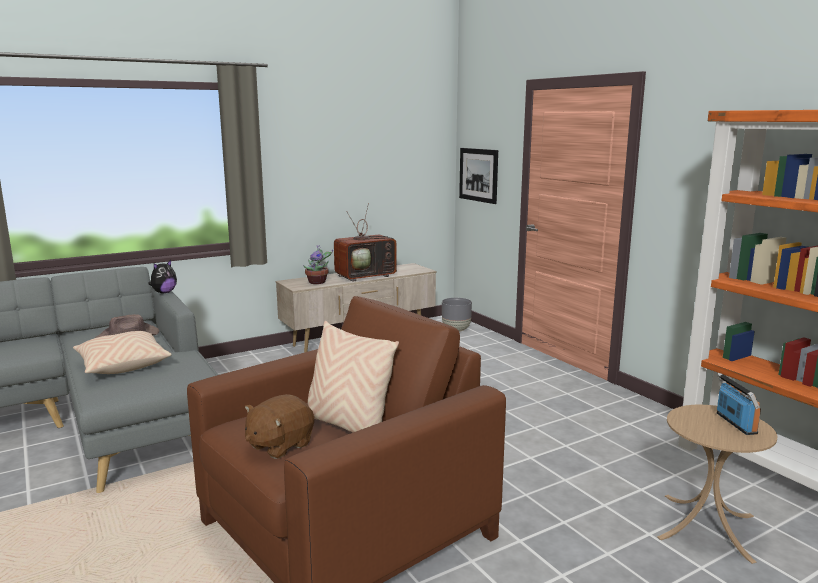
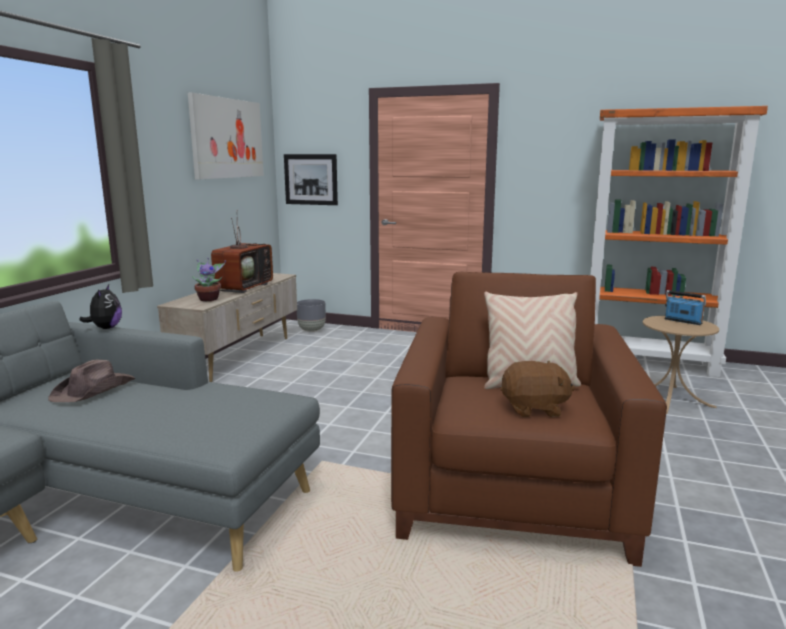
camera: 40 degrees left, 0 degrees up
(122, 365) = (170, 415): beige pillow -> none
(279, 445) = (534, 409): brown plush toy -> brown plush toy turned 90 degrees counterclockwise
(383, 135) = (227, 138): none -> picture

